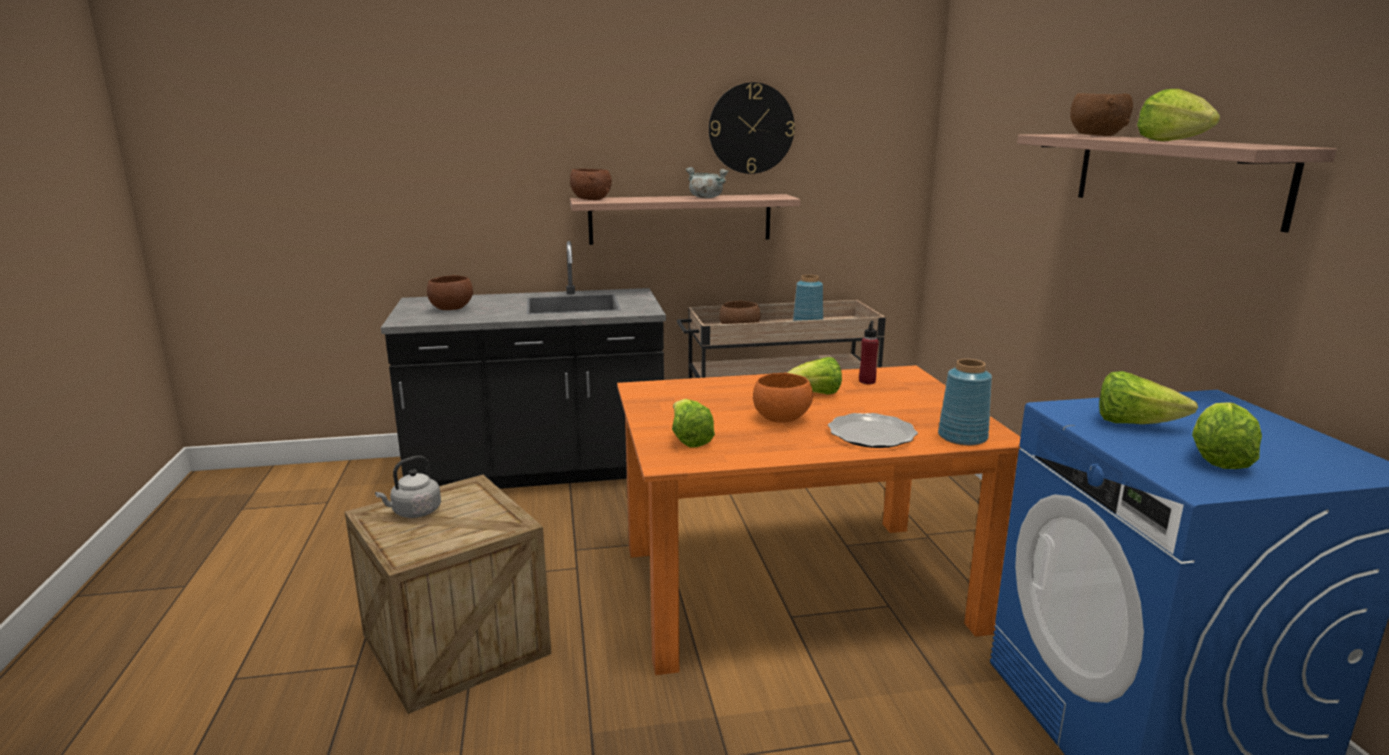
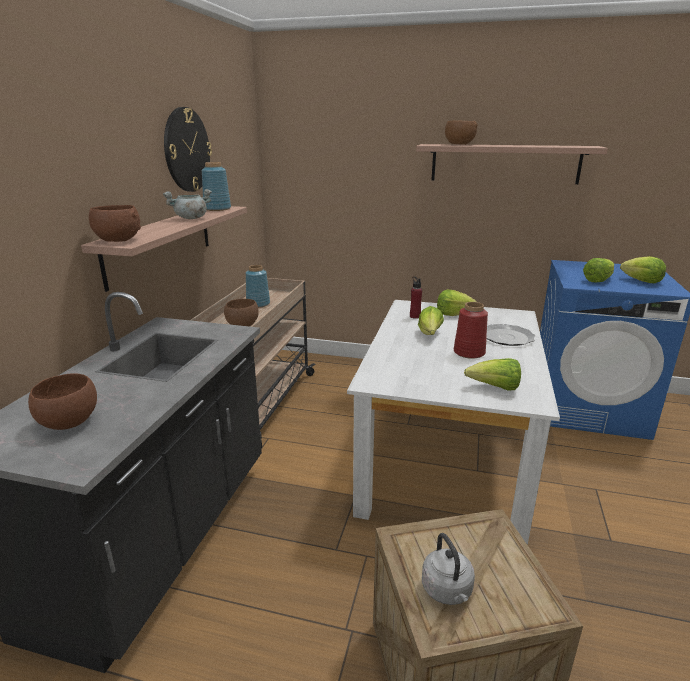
camera: 65 degrees left, 5 degrees up
(780, 419) = (469, 353): orange bowl -> red vase
(794, 588) = (447, 458): orange dining table -> white dining table
(961, 437) = (518, 320): blue vase -> blue vase (217, 209)
(1172, 141) = (531, 146): lettuce -> lettuce (453, 314)

